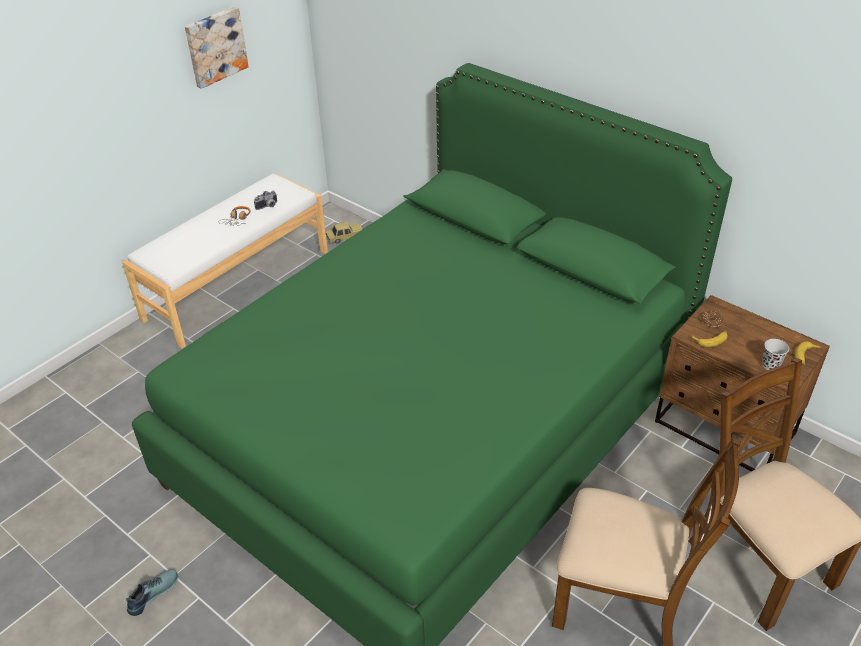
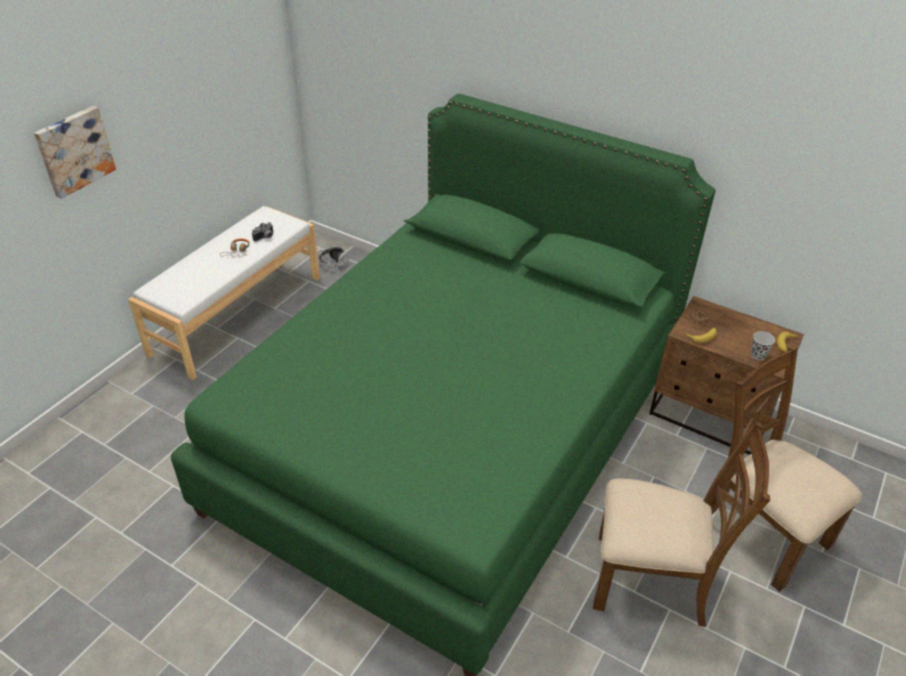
camera: 10 degrees left, 0 degrees up
(152, 593) = (207, 620): shoe -> none
(215, 46) = (209, 85): picture -> picture (74, 150)
(344, 237) = (333, 263): toy car -> headphones

